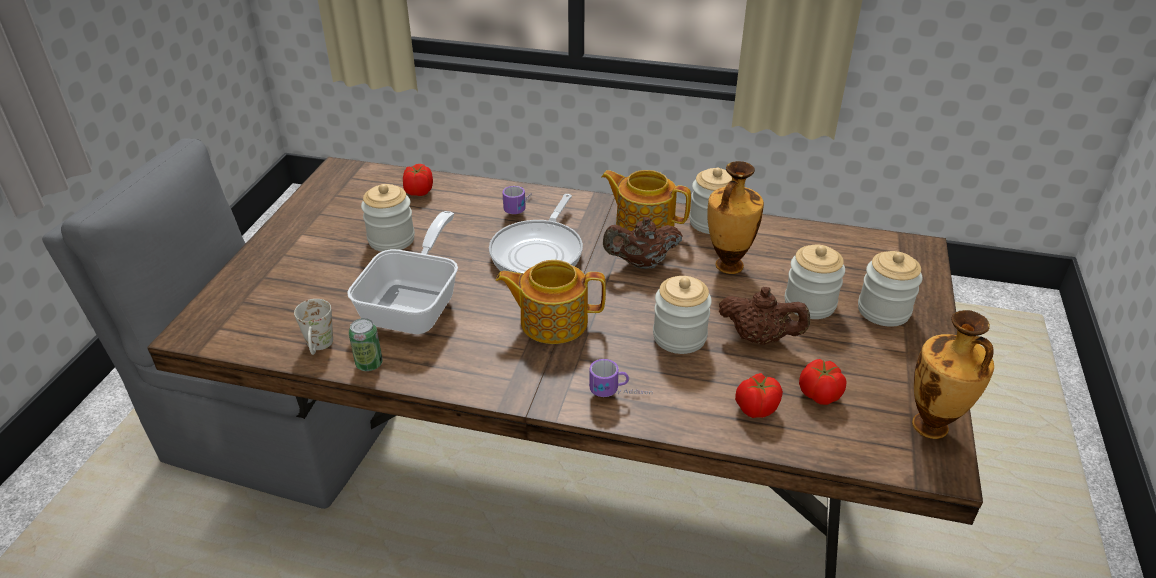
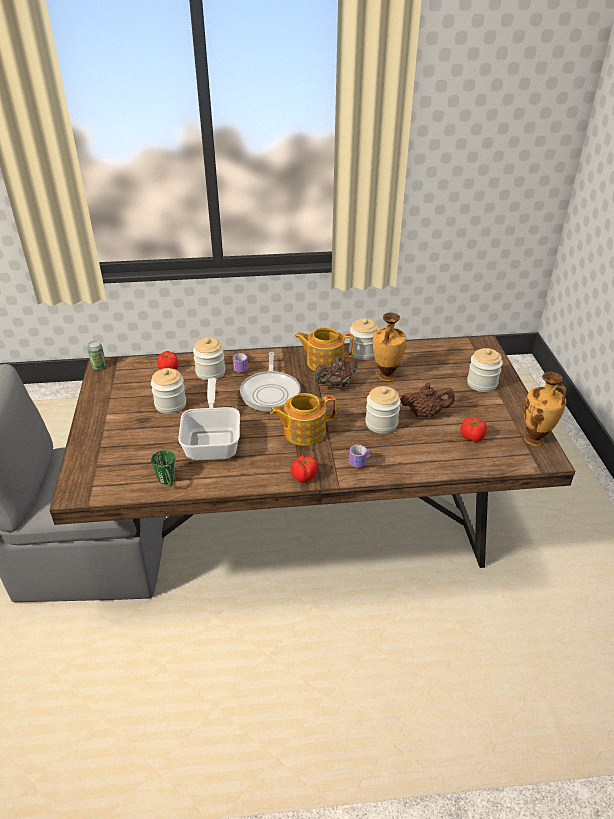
camera: 20 degrees left, 0 degrees up
(319, 348) = (168, 482): white mug -> green mug
(369, 364) = (207, 483): can -> can (99, 366)
(756, 408) = (443, 453): tomato -> tomato (304, 477)
(809, 304) = (442, 388): jar -> jar (210, 372)

